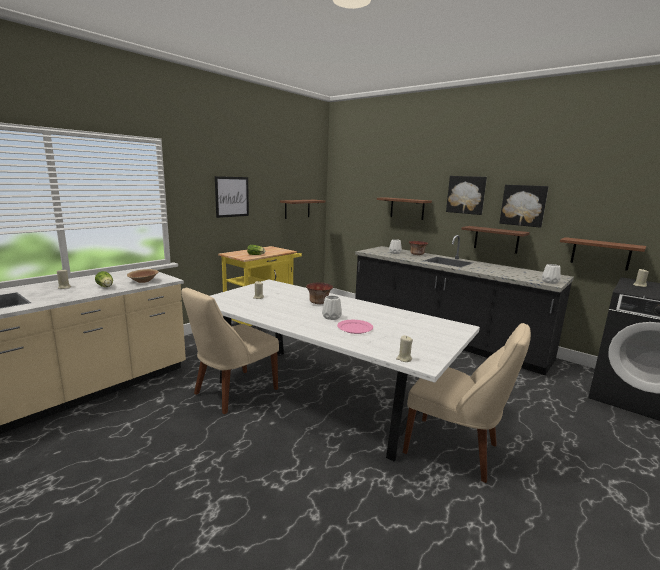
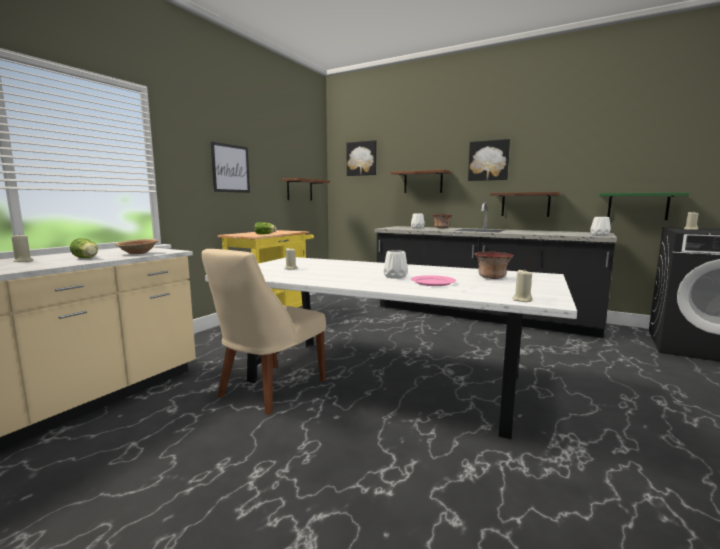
camera: 10 degrees left, 5 degrees down
(318, 303) = (367, 268): bowl -> bowl (491, 278)
(455, 450) = (570, 417): beige chair -> none
(523, 205) = (552, 165): picture -> picture (362, 158)
(600, 253) = (637, 206): brown shelf -> green shelf

